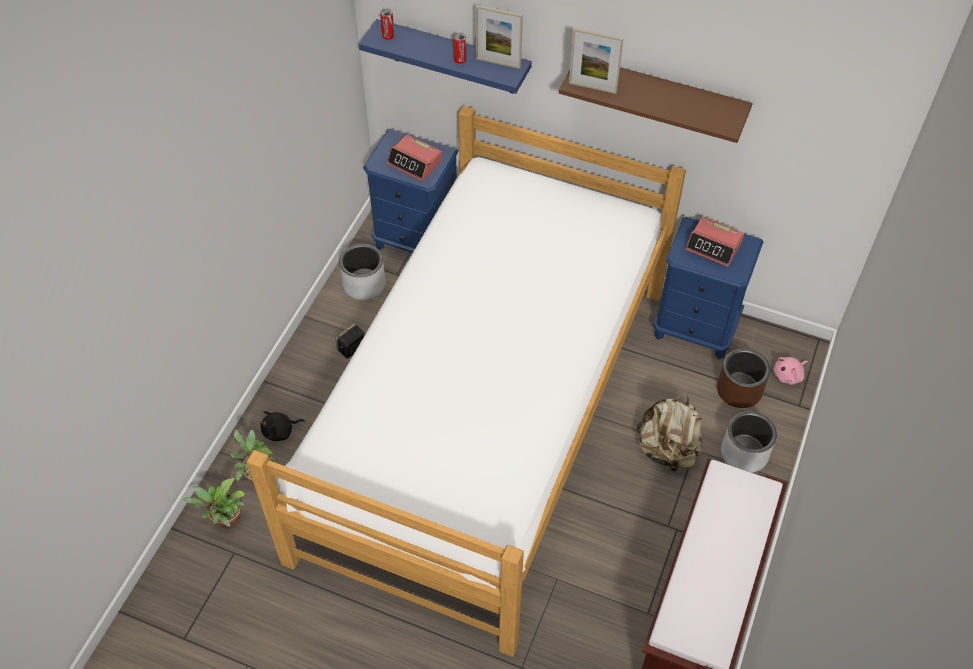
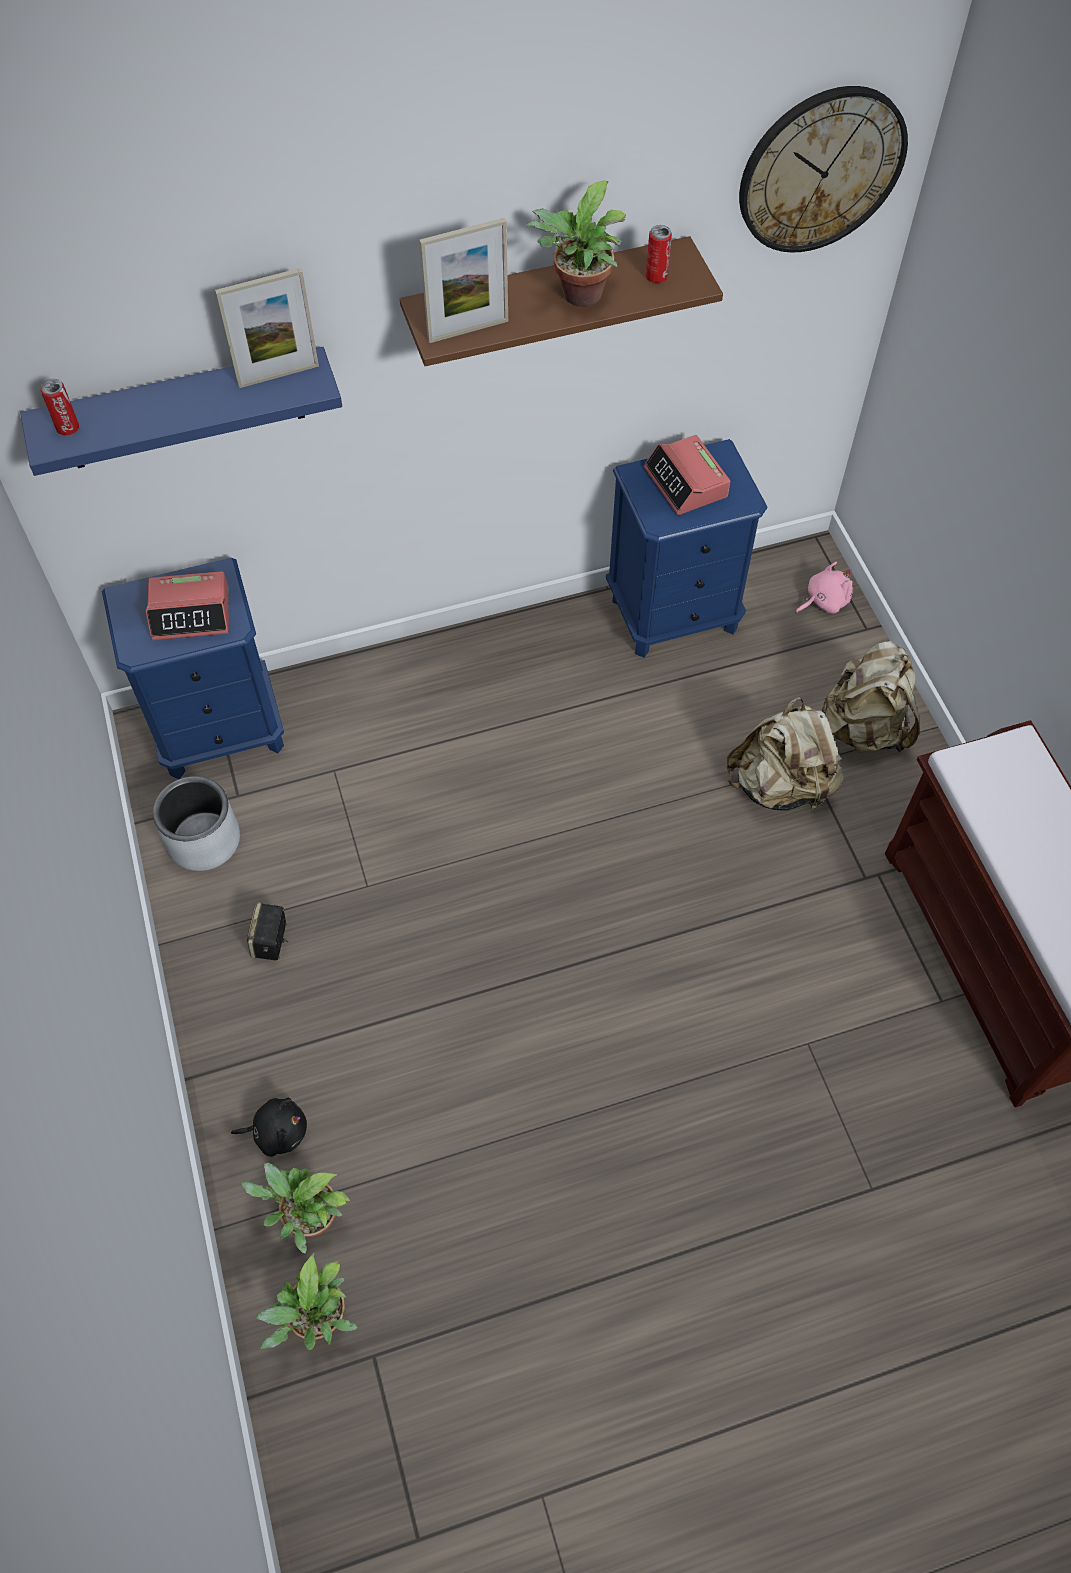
camera: 40 degrees left, 5 degrees up
(280, 431) = (277, 1131): black plush toy -> black plush toy turned 120 degrees counterclockwise
(460, 60) = (217, 402): can -> can (656, 277)
(488, 418) = (537, 902): bed -> none
(662, 101) = (578, 297): none -> potted plant
(714, 246) = (686, 483): alarm clock -> alarm clock turned 75 degrees clockwise
(738, 390) = (789, 656): brown planter -> none
(744, 453) = (863, 728): grey planter -> beige backpack
(788, 375) = (824, 601): pink plush toy -> pink plush toy turned 135 degrees counterclockwise
(842, 103) = (821, 170): none -> wall clock

